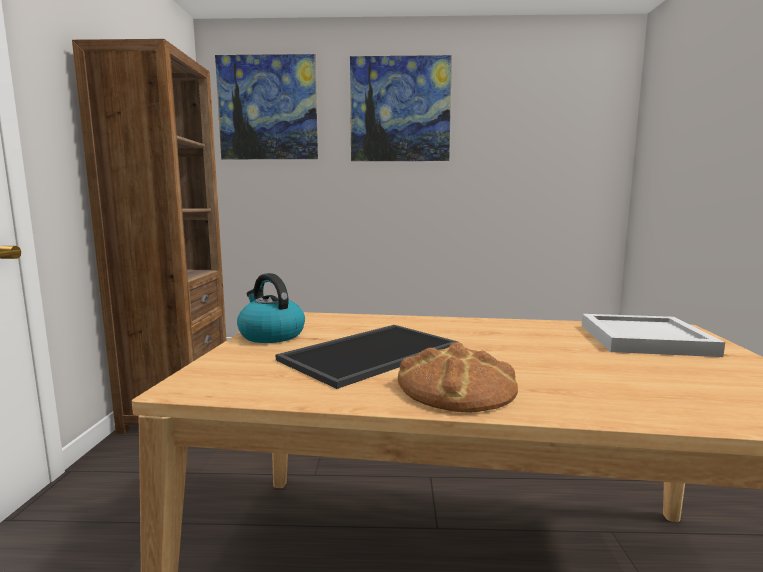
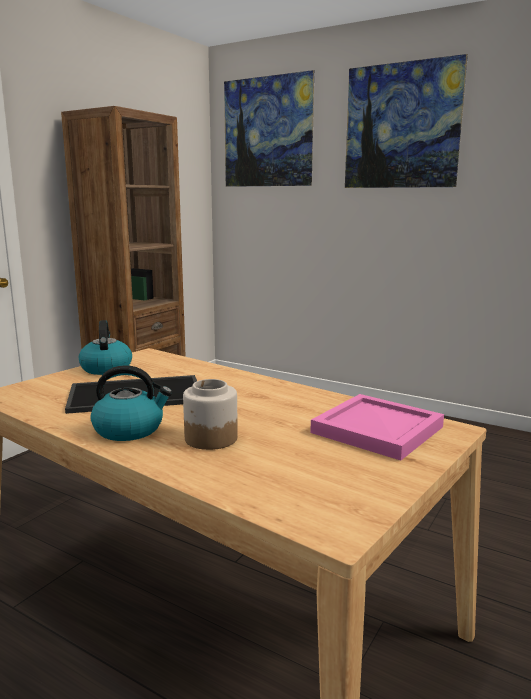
camera: 30 degrees right, 5 degrees up
(456, 387) = (130, 429): bread -> kettle
(553, 376) = (210, 438): none -> jar
(646, 340) = (378, 430): white tray -> pink tray

